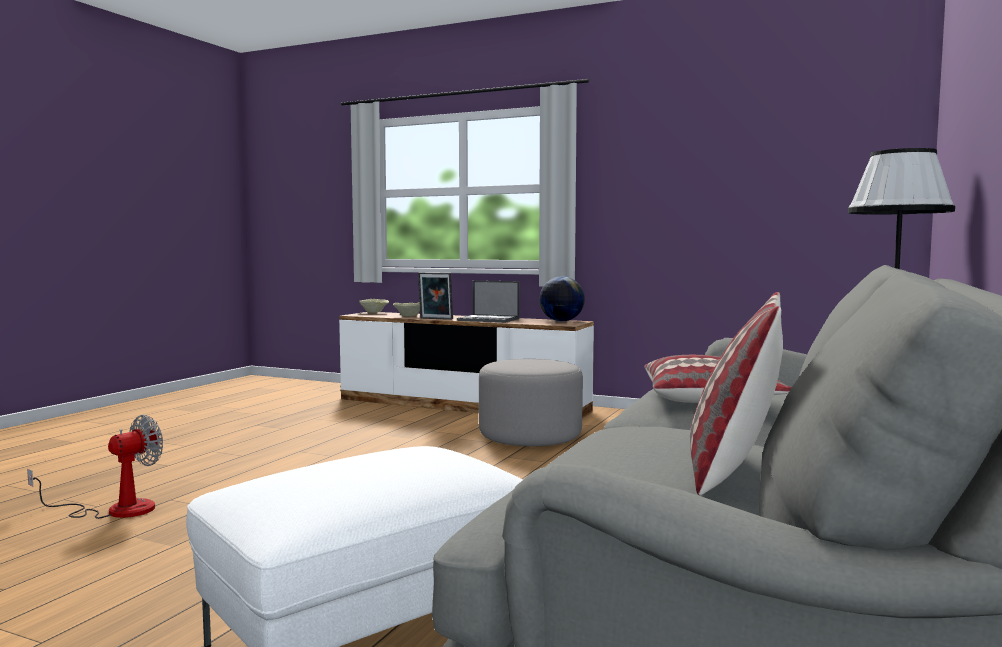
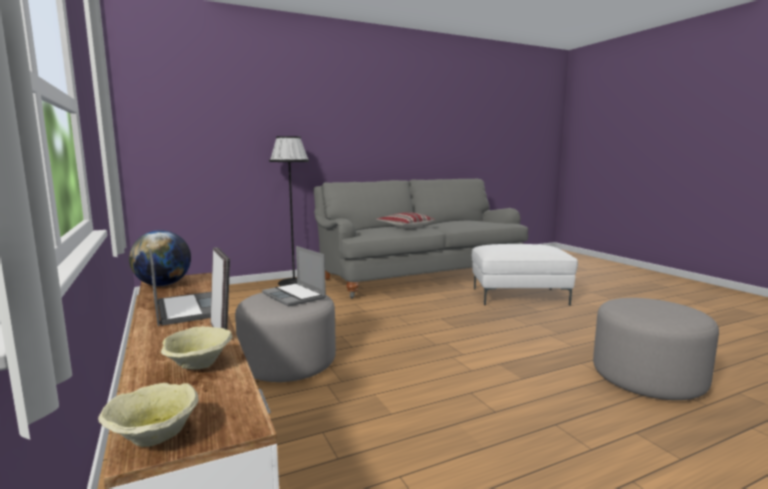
camera: 140 degrees left, 5 degrees up
(115, 510) = (648, 378): fan -> grey ottoman
(529, 365) = (295, 296): none -> laptop
(733, 469) = (459, 220): pillow -> none

